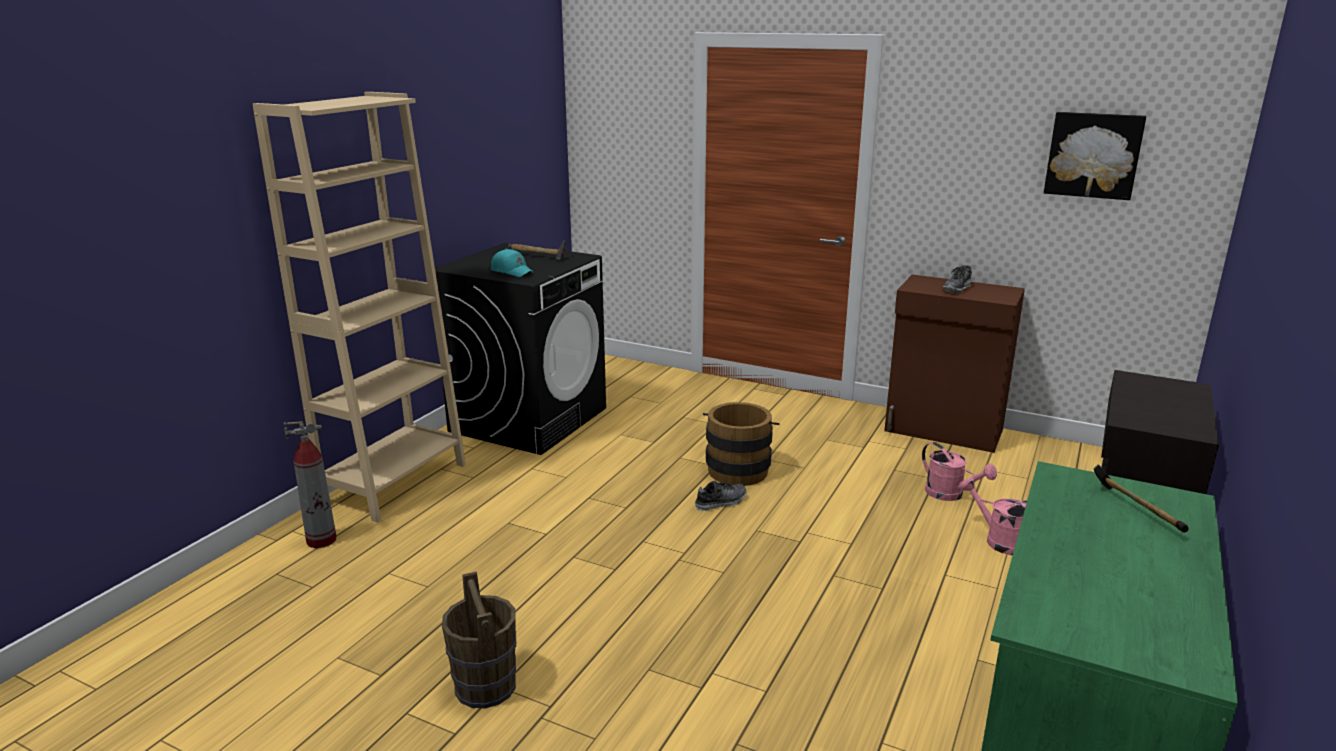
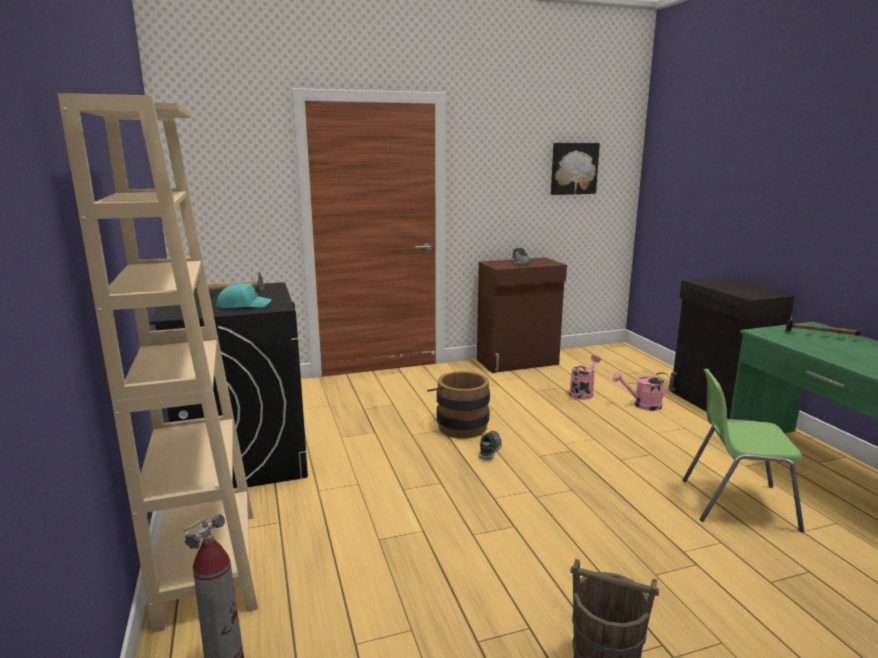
camera: 45 degrees left, 5 degrees down
(867, 678) = (736, 503): none -> green chair
(950, 495) = (582, 392): pink watering can -> pink watering can turned 60 degrees counterclockwise

